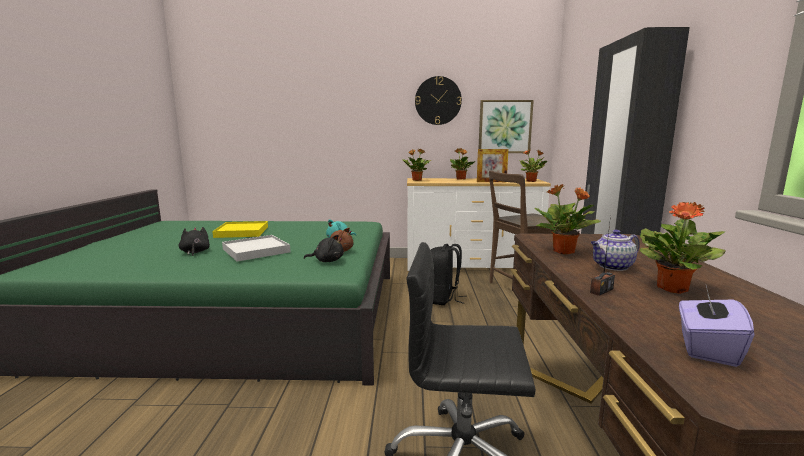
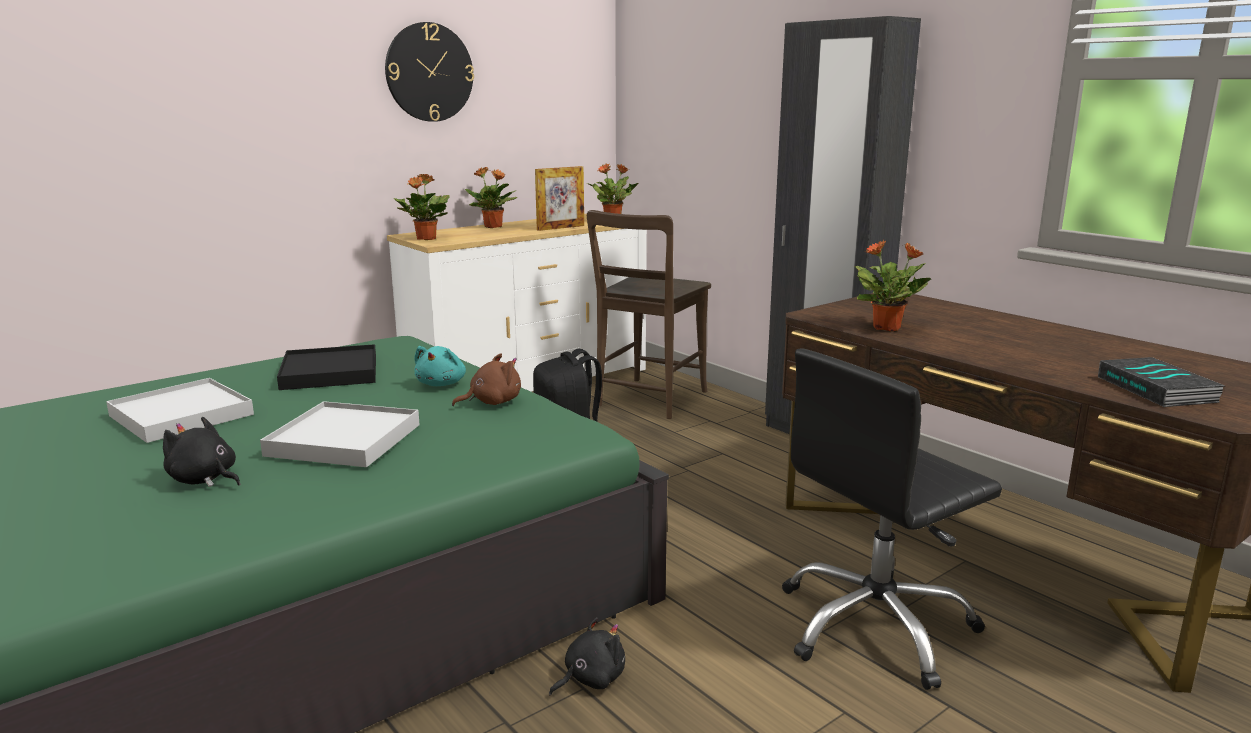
camera: 40 degrees left, 5 degrees up
(242, 232) = (181, 415): yellow tray -> white tray
(316, 228) = (330, 372): none -> black tray
(327, 261) = (519, 422): black plush toy -> black plush toy (590, 679)
(504, 127) = (545, 122): picture -> none
(601, 291) = (1011, 363): radio -> none
(612, 267) = (962, 335): teapot -> none
(673, 288) = (1045, 346): potted plant -> none
(706, 348) = (1158, 389): purple tissue box -> book

